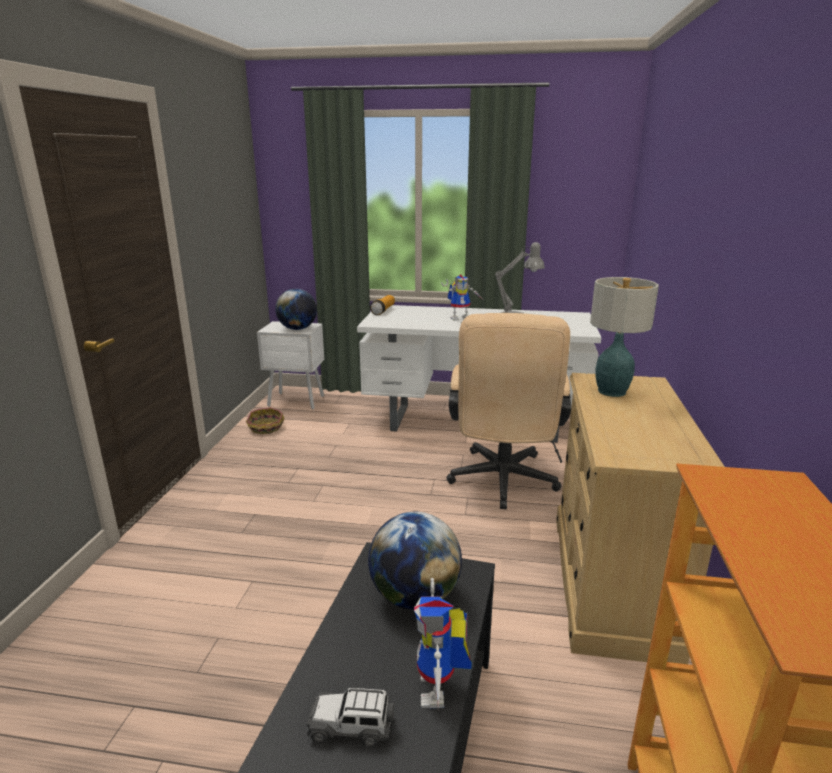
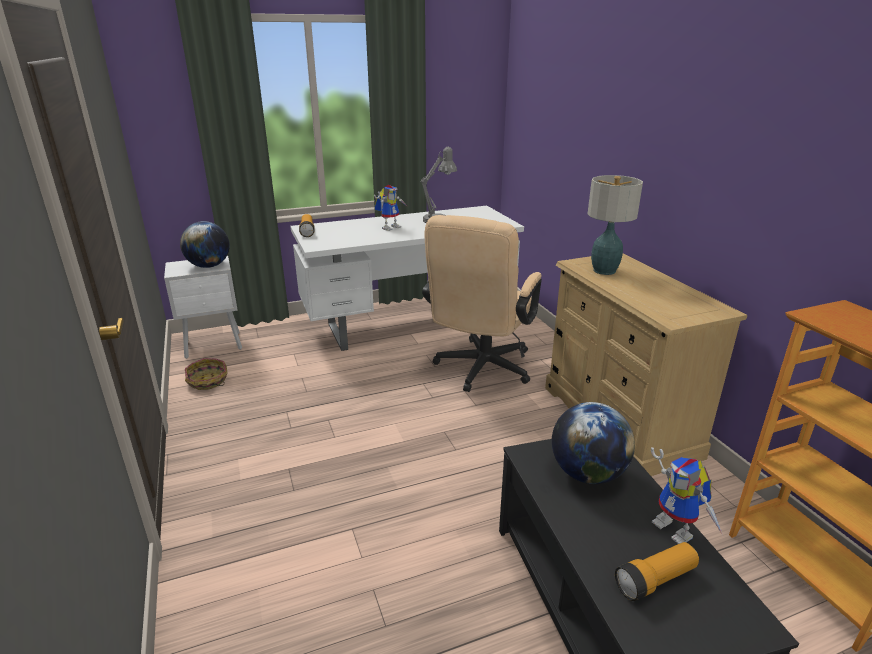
camera: 30 degrees left, 5 degrees up
(351, 726) = (655, 580): toy car -> flashlight
(502, 483) = (480, 370): beige office chair -> beige office chair turned 45 degrees clockwise

